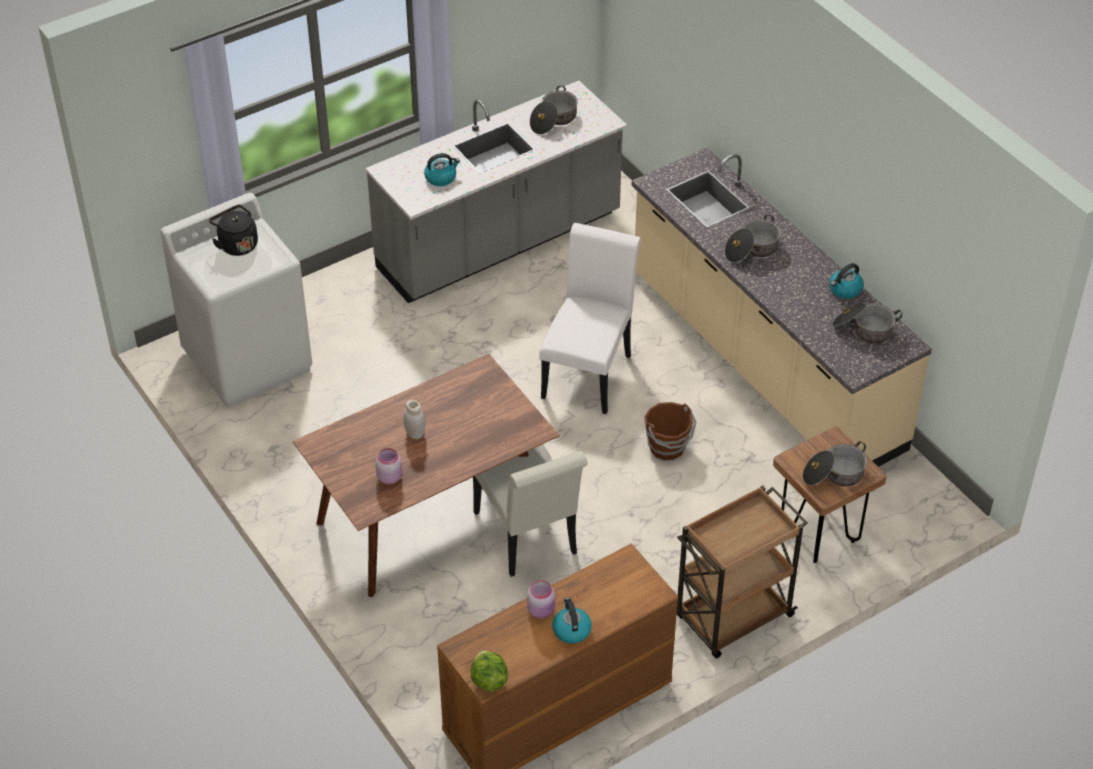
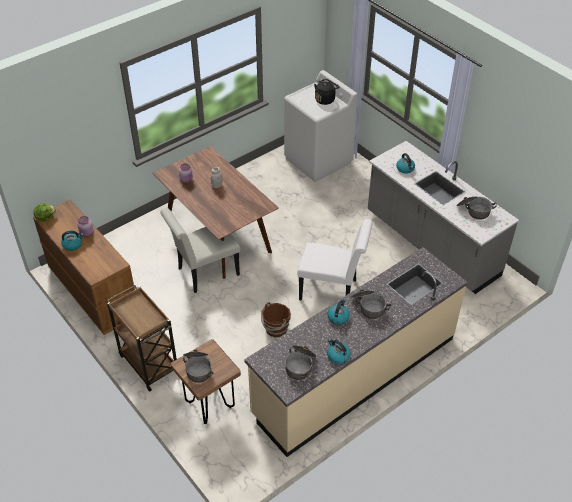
camera: 85 degrees right, 0 degrees up
(771, 283) = (338, 317): none -> kettle

